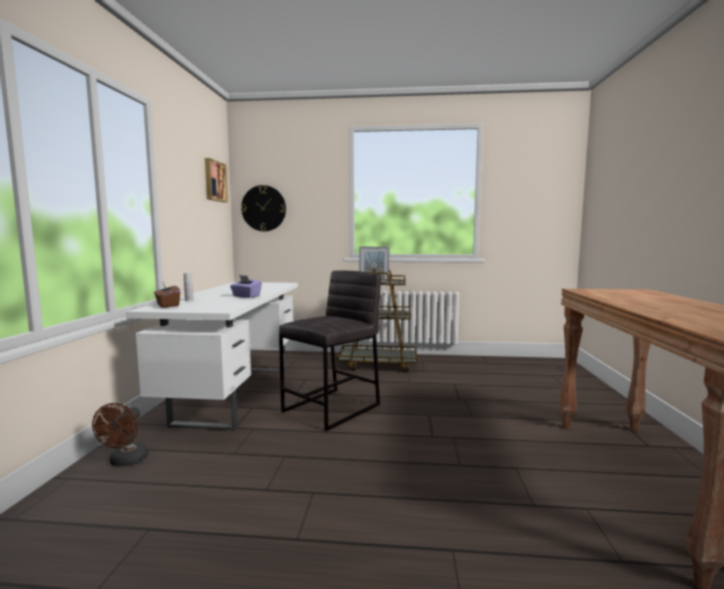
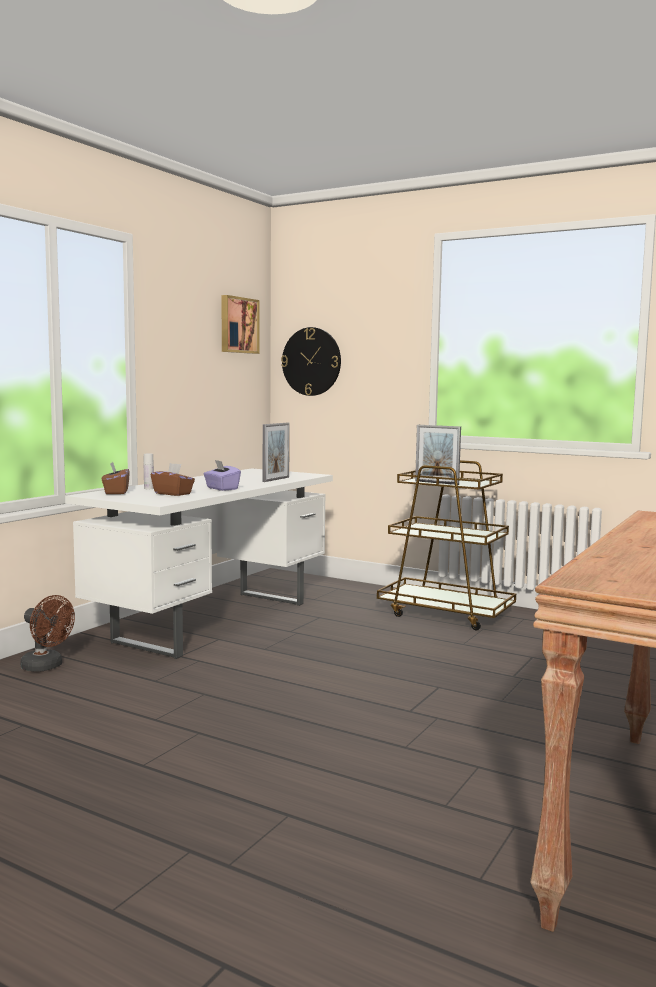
camera: 25 degrees right, 0 degrees up
(125, 462) = (46, 667): brown fan -> brown fan turned 90 degrees counterclockwise
(217, 302) = (173, 493): none -> brown tissue box
(269, 287) = (276, 479): none -> picture frame
(332, 408) = (316, 656): grey stool -> none

